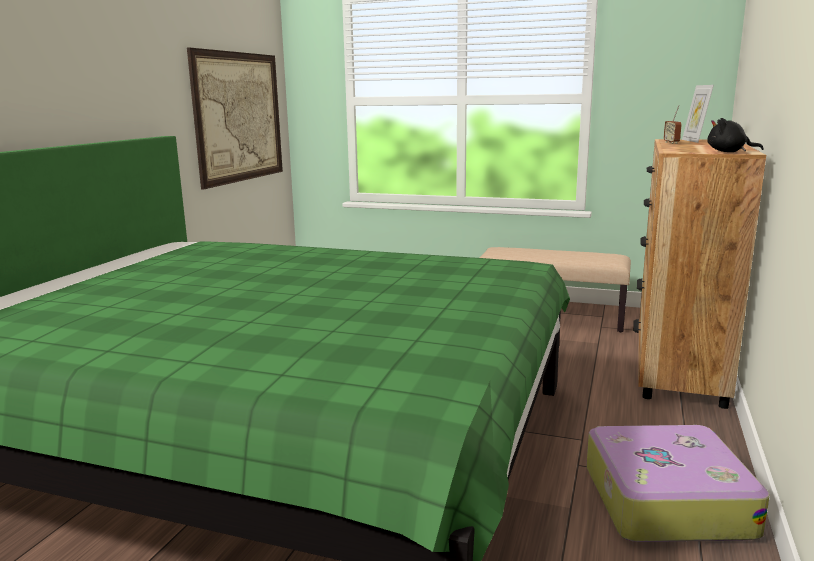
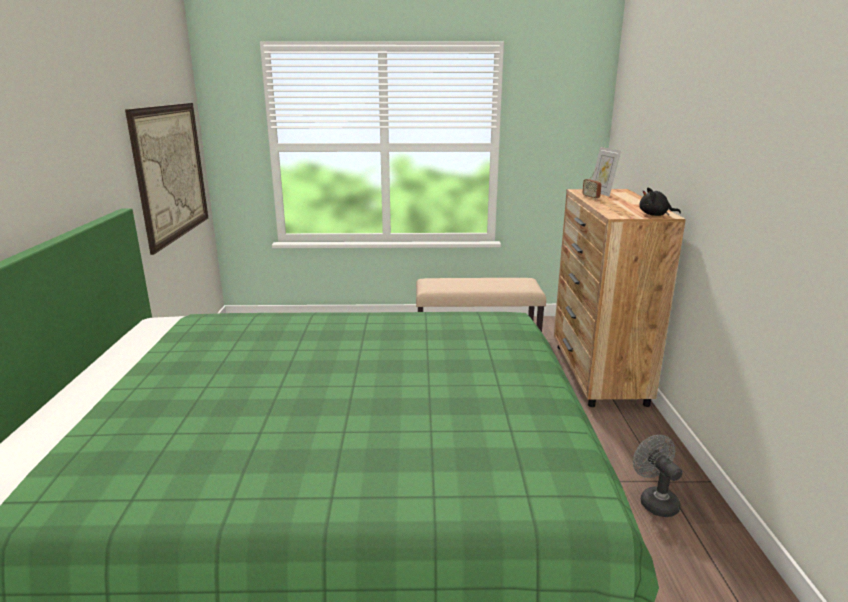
camera: 20 degrees left, 5 degrees up
(664, 500) = (654, 501): suitcase -> grey fan

